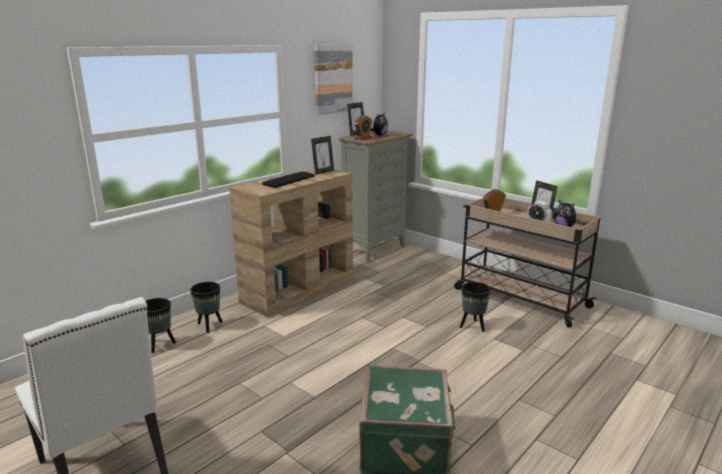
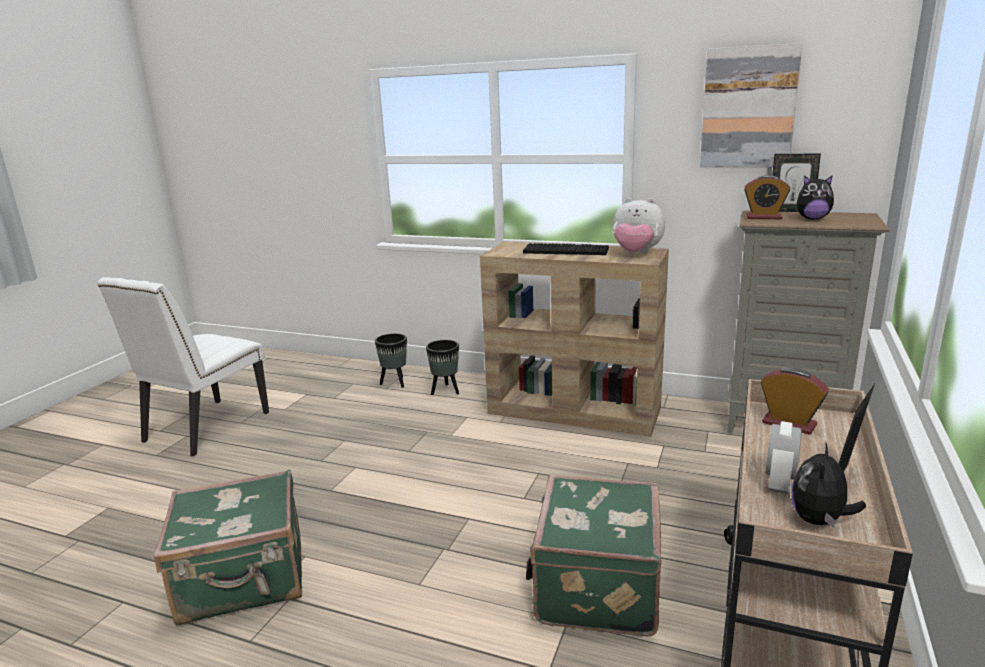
camera: 70 degrees right, 0 degrees up
(323, 172) = (636, 254): picture frame -> plush toy
(473, 326) = (595, 587): black planter -> green suitcase

